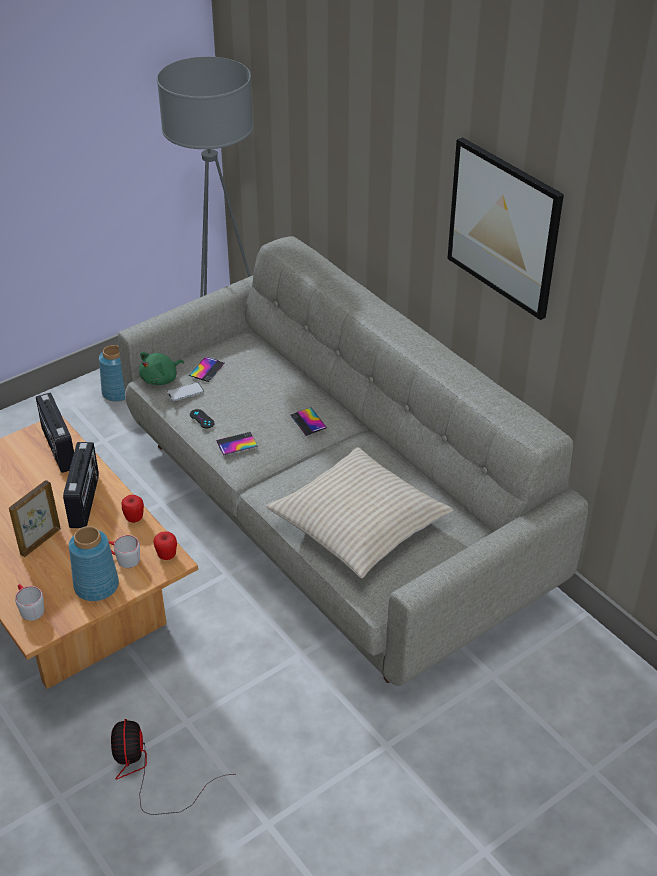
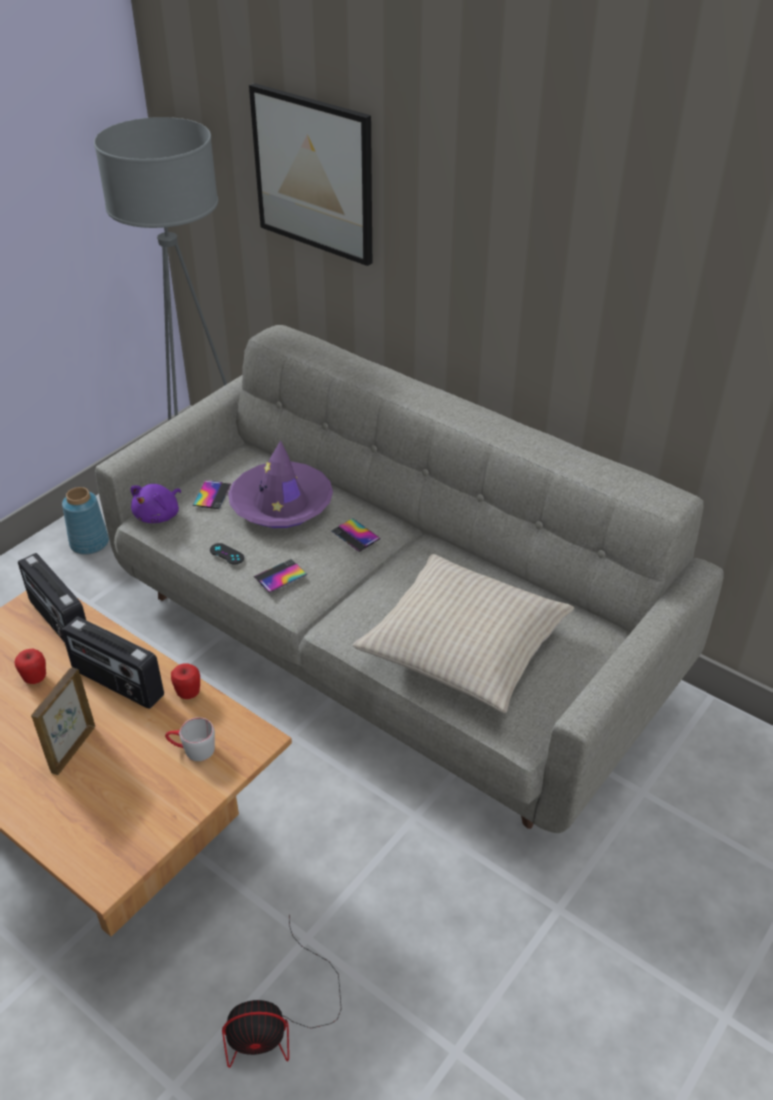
camera: 15 degrees left, 0 degrees up
(29, 608) = (86, 845): grey mug -> none
(85, 501) = (117, 684): radio -> radio turned 135 degrees clockwise
(97, 586) = (170, 794): blue vase -> none
(147, 773) = (279, 1021): fan -> fan turned 75 degrees counterclockwise
(161, 379) = (159, 515): green plush toy -> purple plush toy
(167, 556) = (247, 734): apple -> apple (35, 678)
(185, 392) = (195, 526): phone -> none
(258, 386) = (281, 504): none -> purple hat
(504, 227) = (593, 255): picture -> picture (314, 174)

